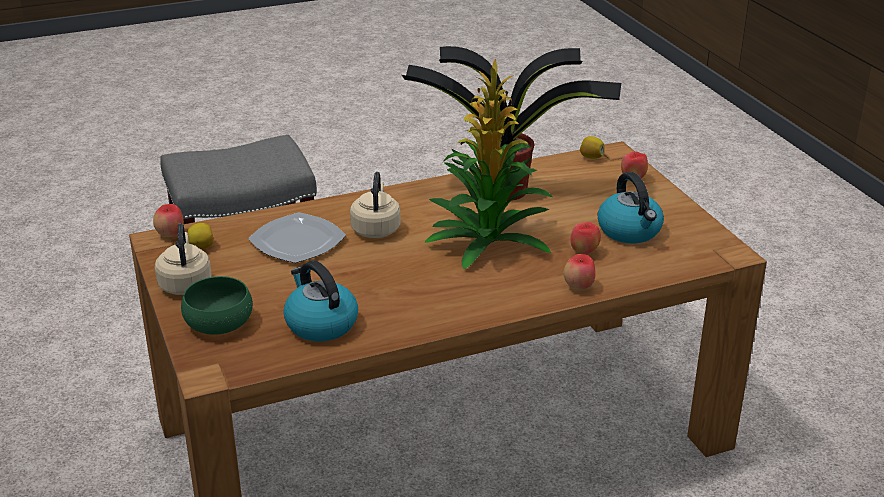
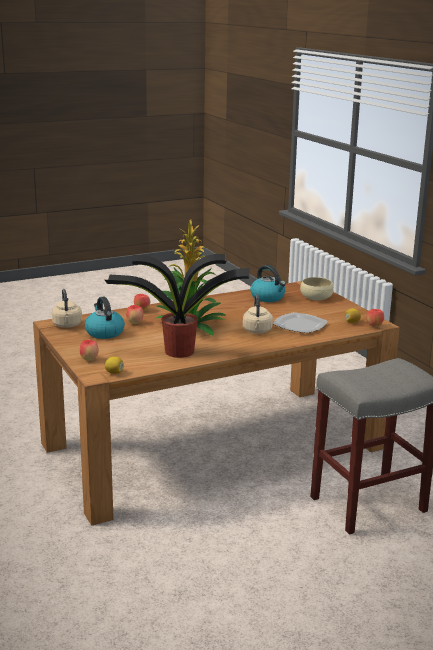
camera: 175 degrees right, 10 degrees down
(185, 283) = (345, 309): beige kettle -> beige kettle (67, 325)
(218, 322) = (316, 297): green bowl -> beige bowl

